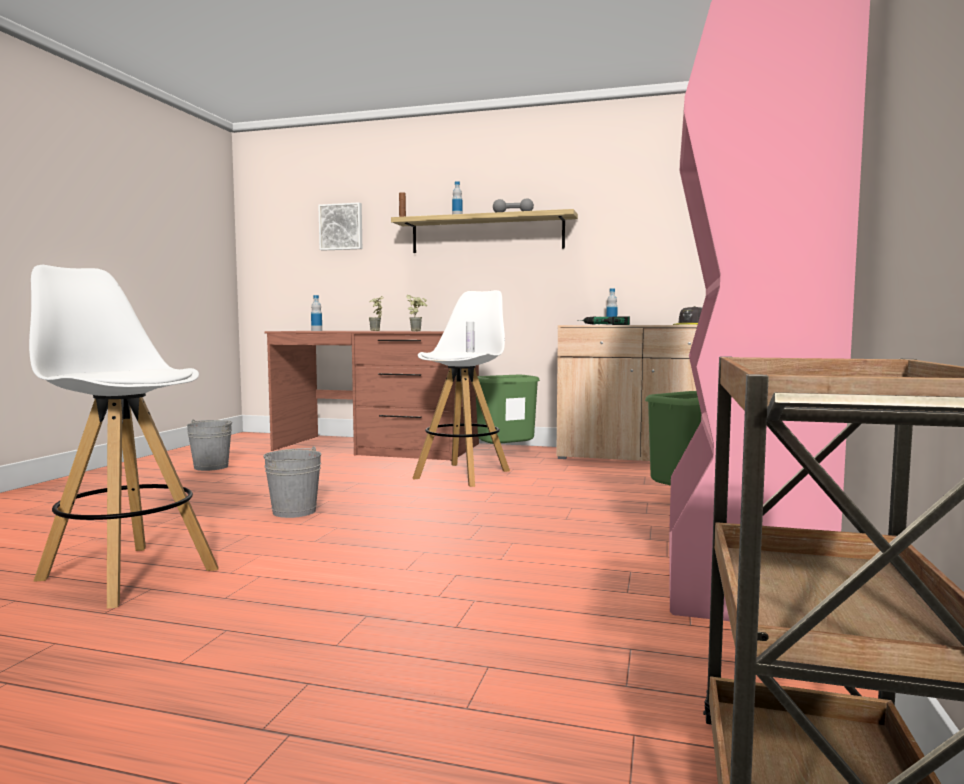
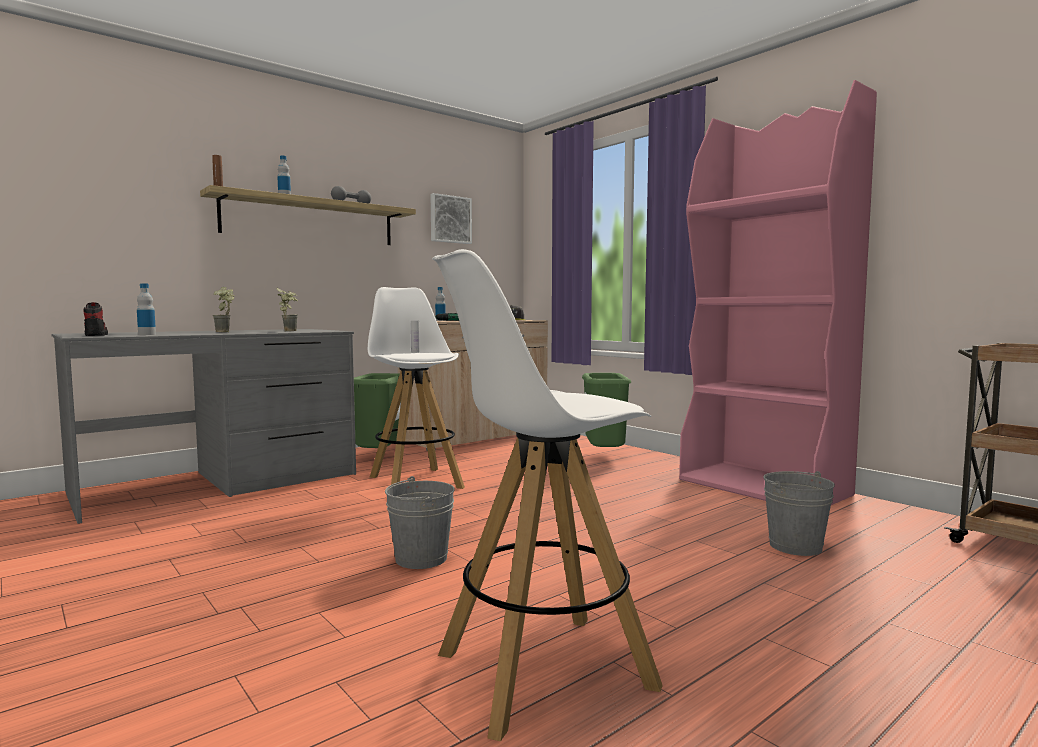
camera: 55 degrees left, 0 degrees up
(211, 467) = (78, 566): grey bucket -> grey bucket (795, 546)
(297, 330) = (95, 335): none -> shoe
(341, 227) = (97, 183): picture -> picture (450, 219)
(377, 447) = (219, 483): brown desk -> grey desk

